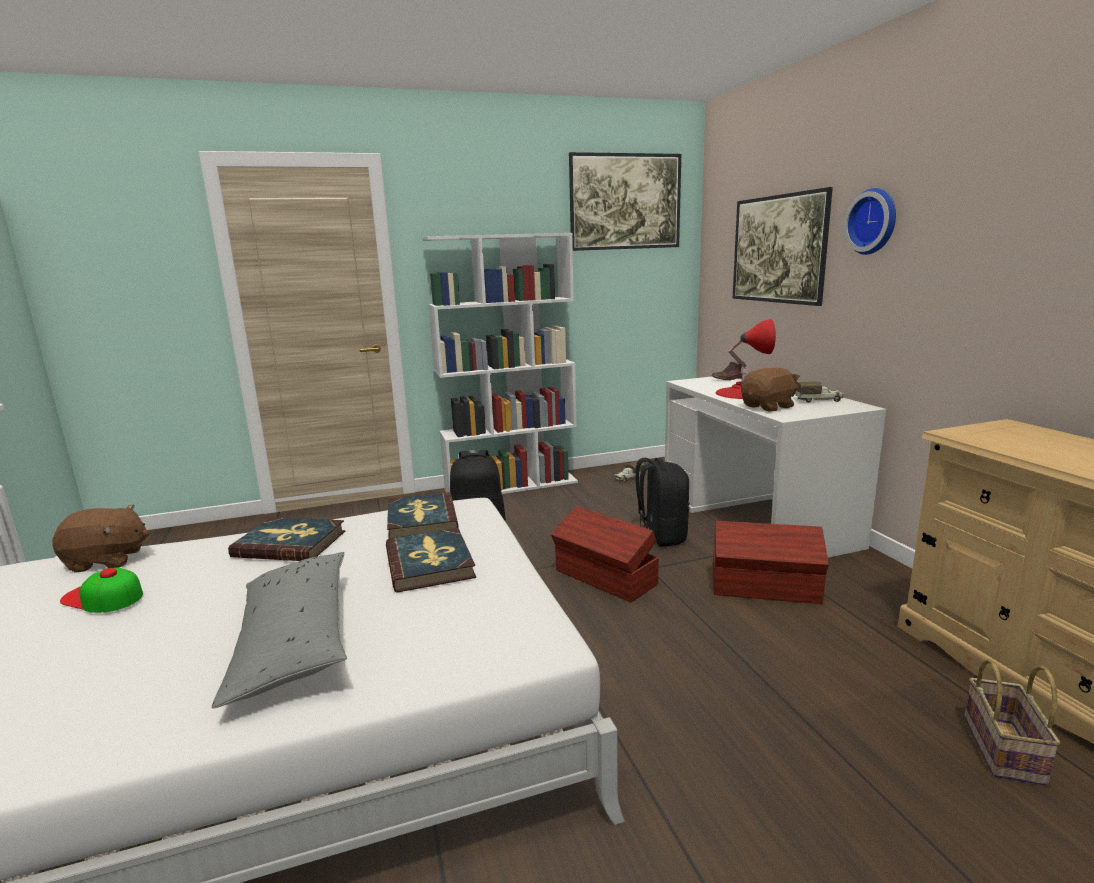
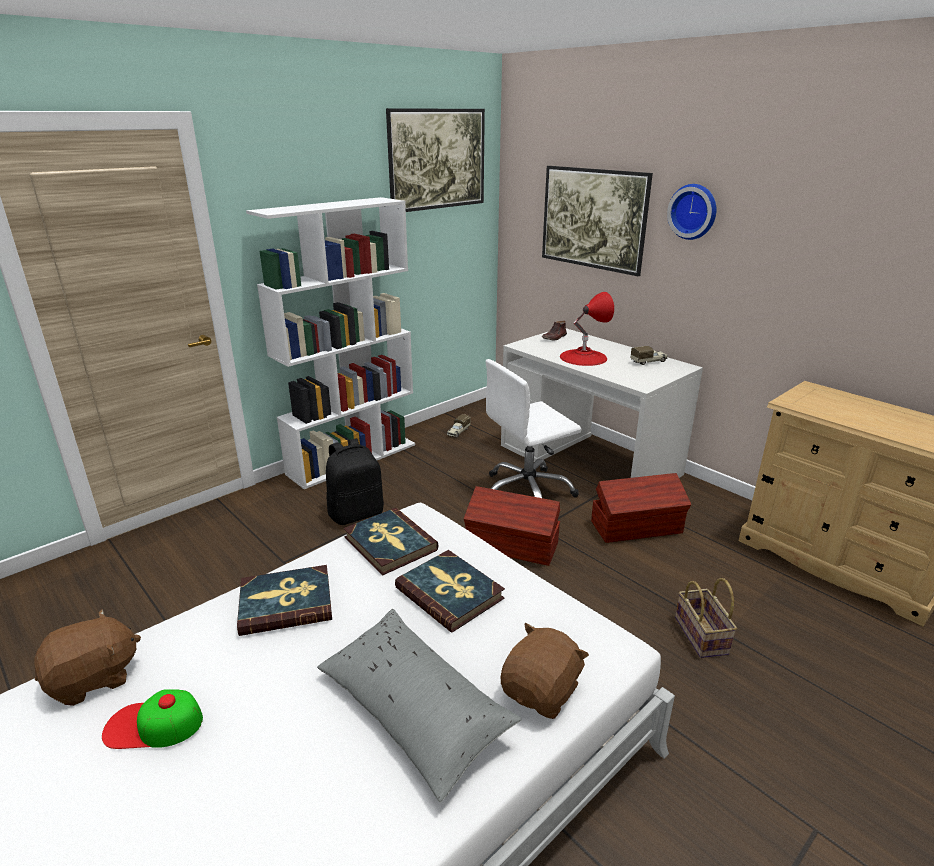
camera: 25 degrees left, 10 degrees up
(660, 536) = (527, 492): black backpack -> white office chair
(768, 407) = (619, 374): brown plush toy -> brown plush toy (542, 691)
(1005, 751) = (843, 621): basket -> basket (703, 636)

